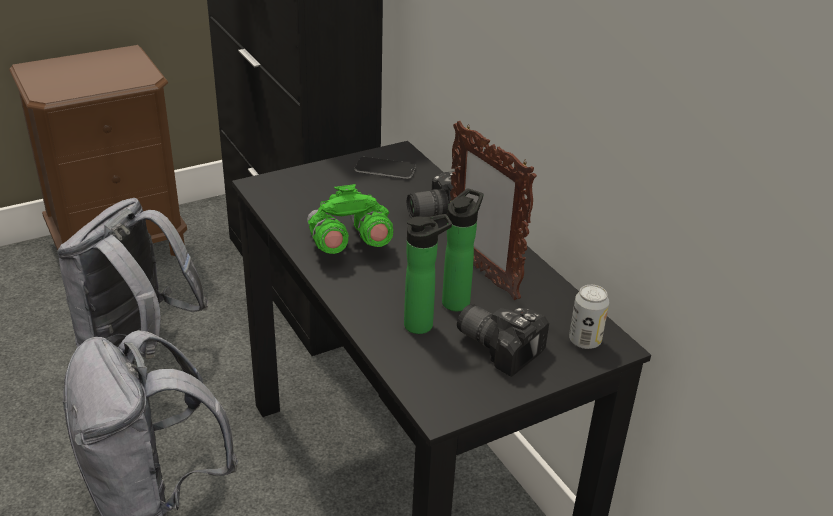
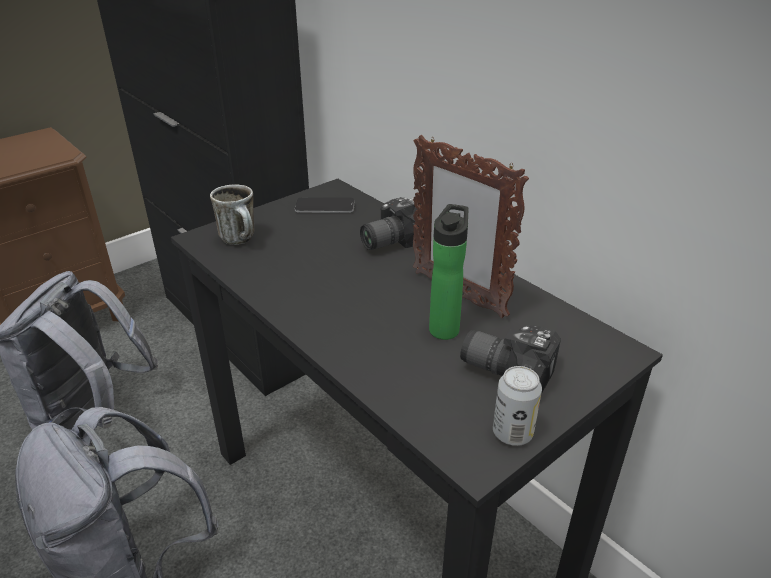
camera: 10 degrees left, 0 degrees up
(296, 193) = (242, 240): none -> mug
(347, 245) = (309, 285): green binoculars -> none
(423, 324) = (418, 360): bottle -> none
(584, 341) = (591, 350): can -> can (512, 433)

